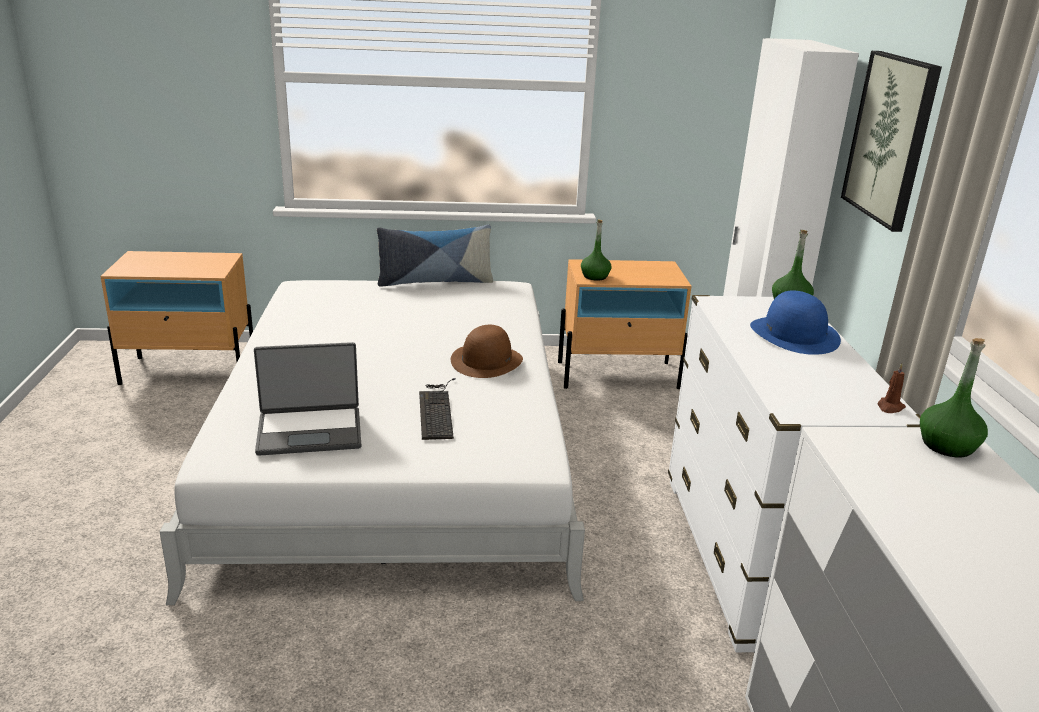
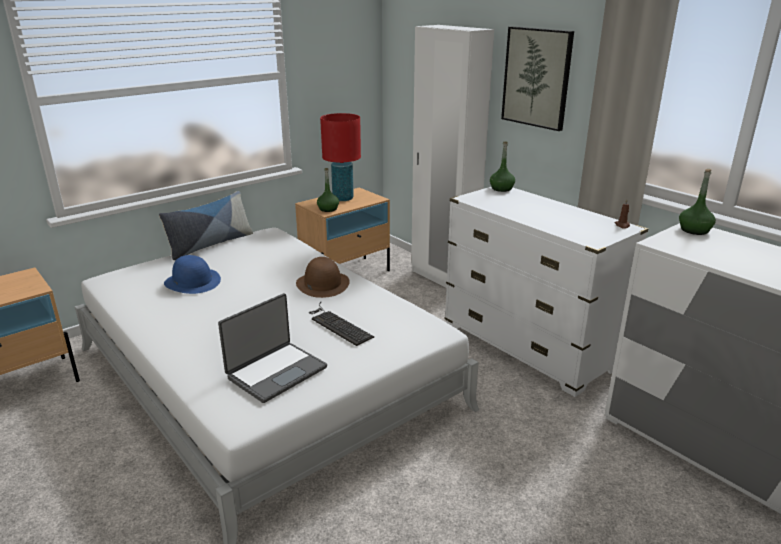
camera: 35 degrees left, 0 degrees up
(632, 269) = (343, 198): none -> red table lamp
(794, 335) = (530, 204): blue hat -> blue hat (193, 282)

